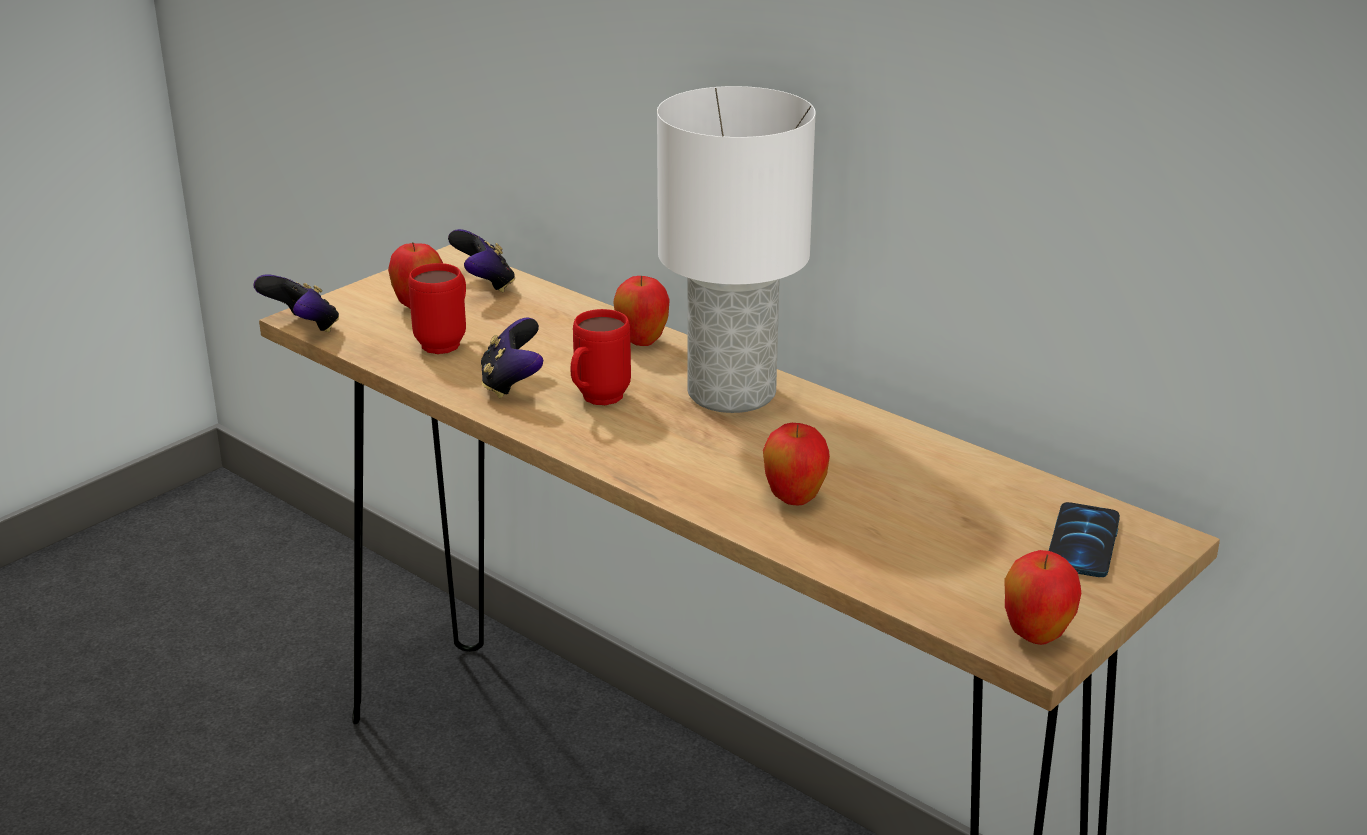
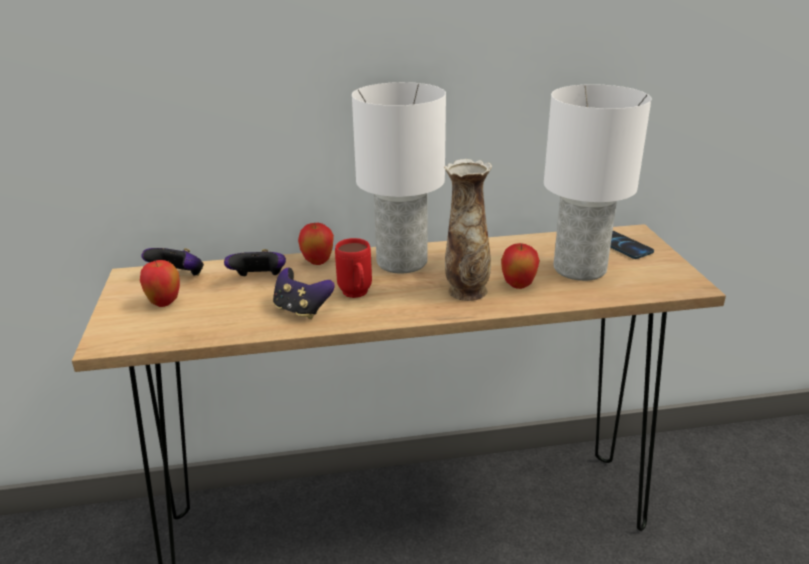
camera: 50 degrees left, 0 degrees up
(303, 328) = (116, 348): game controller -> game controller (259, 279)
(447, 342) = (221, 310): red mug -> none
(719, 467) = (466, 291): none -> vase
(931, 532) = (581, 269): none -> white table lamp
(1036, 636) = (684, 282): apple -> none

